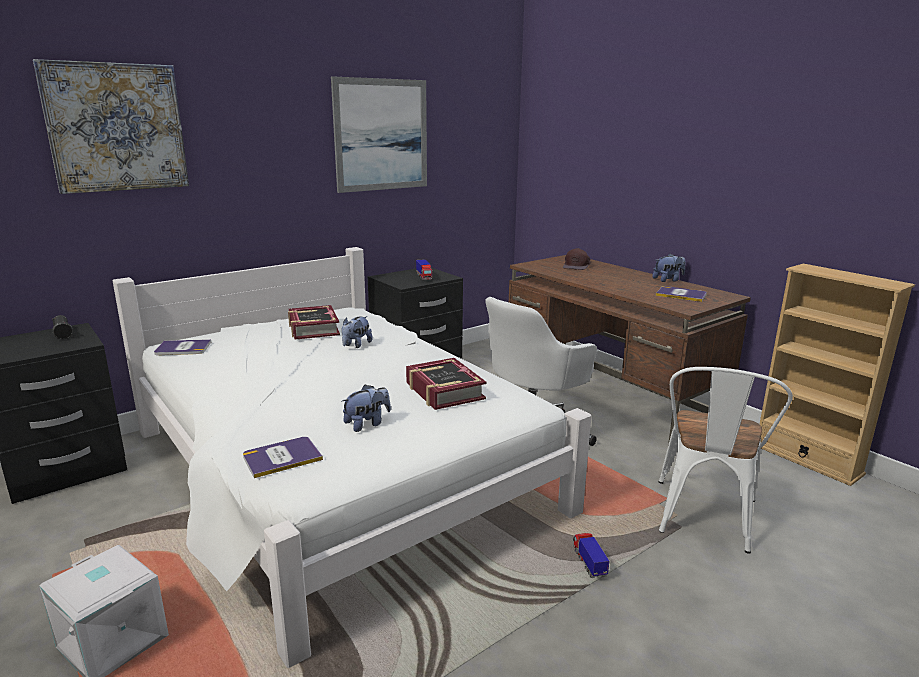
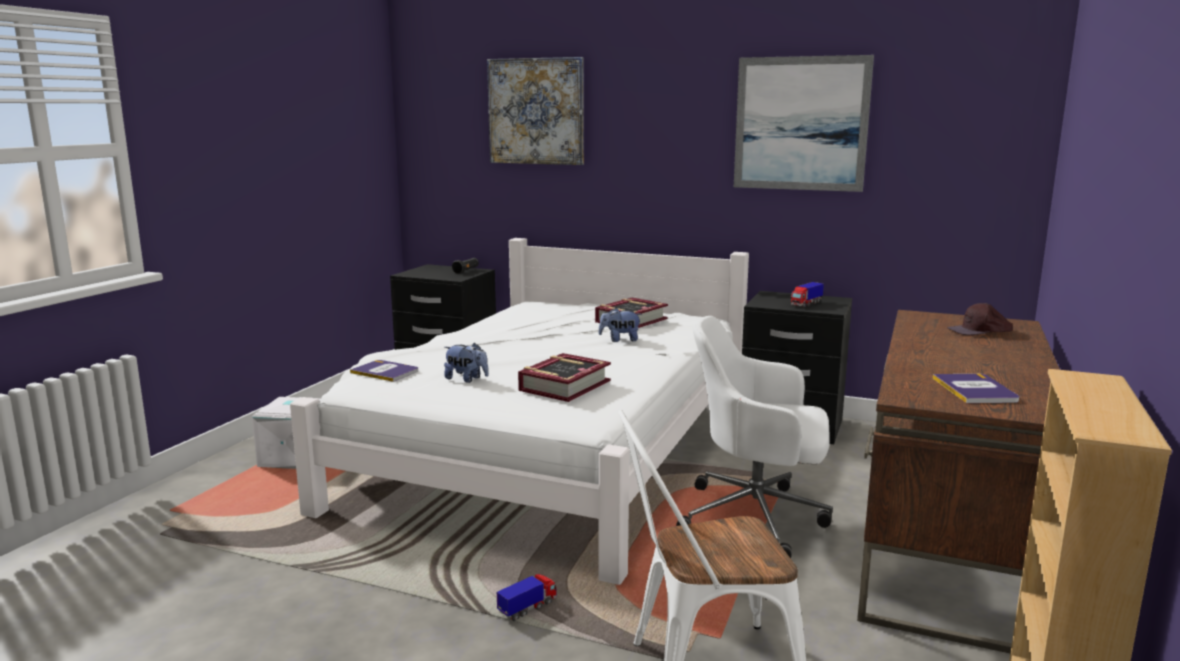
camera: 60 degrees right, 5 degrees down
(183, 348) = (530, 306): book -> none
(668, 280) = (1042, 376): plush toy -> none

